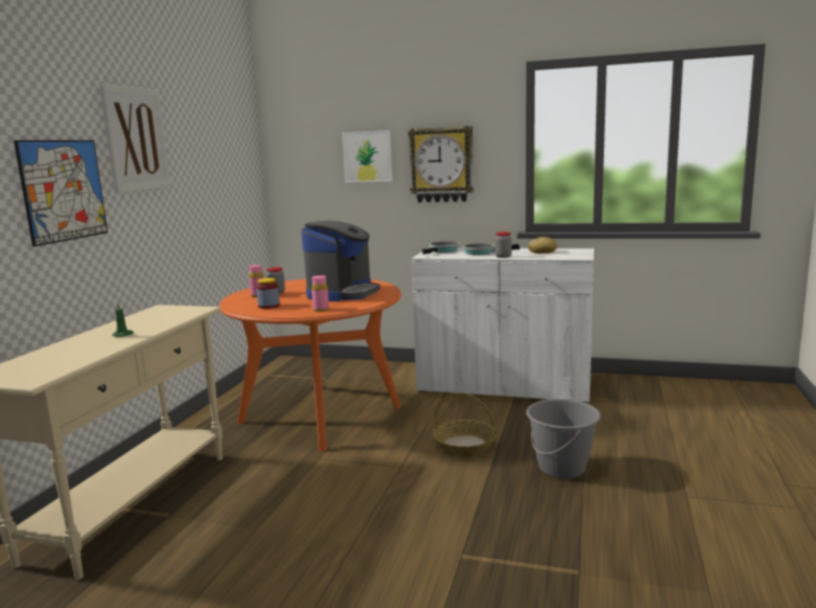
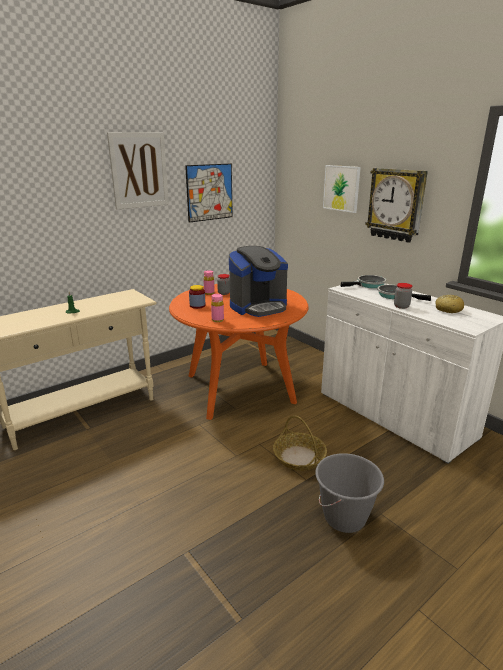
camera: 35 degrees right, 10 degrees up
(63, 190) = (70, 208): picture -> picture (209, 192)

